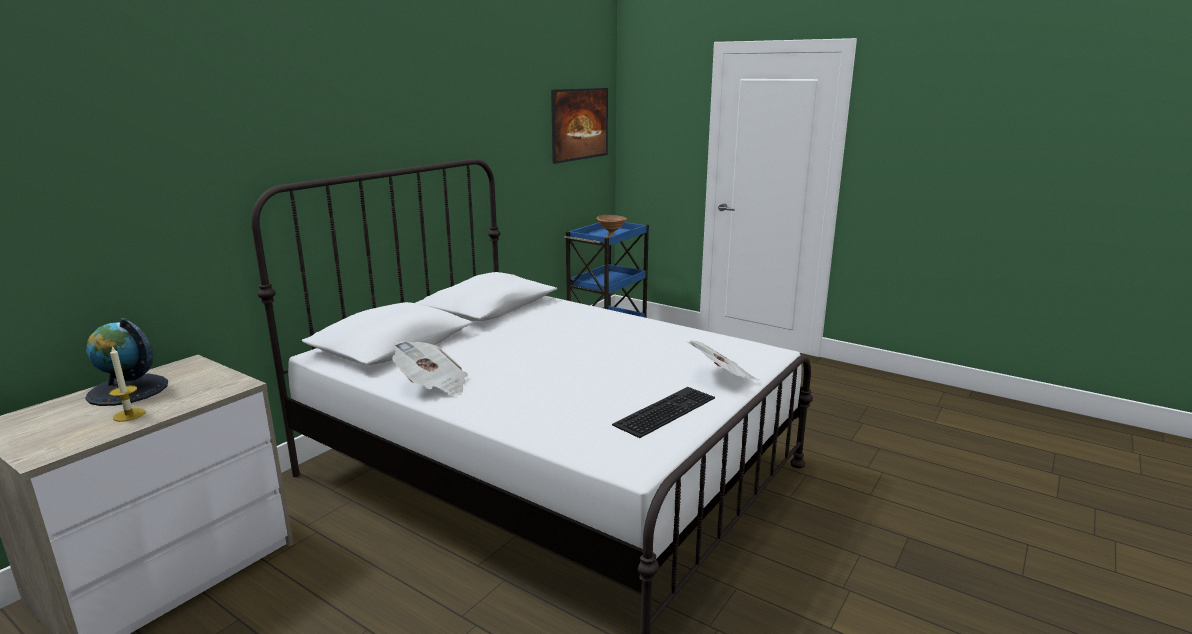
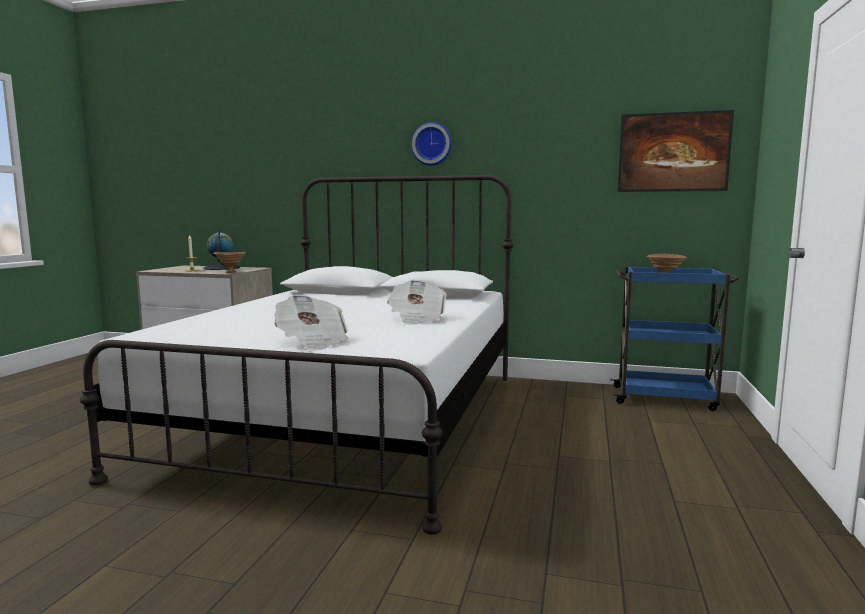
camera: 70 degrees right, 10 degrees down
(234, 383) = (230, 272): none -> brown bowl
(406, 122) = (432, 144): none -> wall clock
(433, 386) = (270, 300): newspaper -> newspaper (417, 319)
(664, 410) = (234, 334): keyboard -> none

